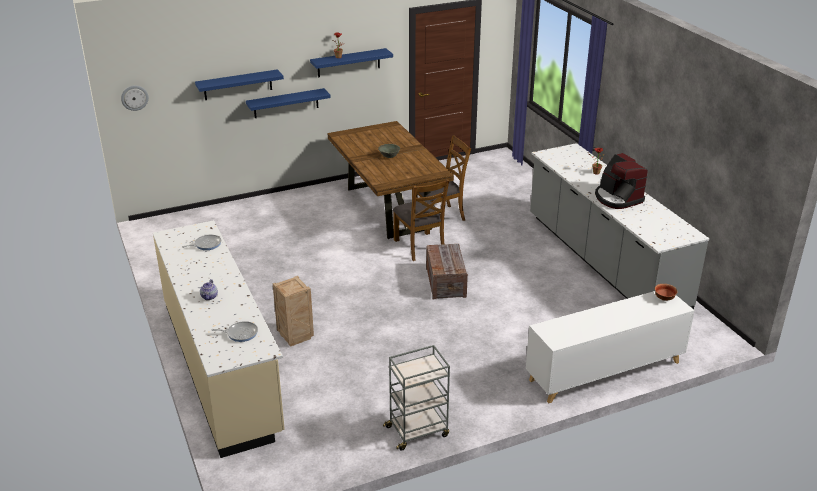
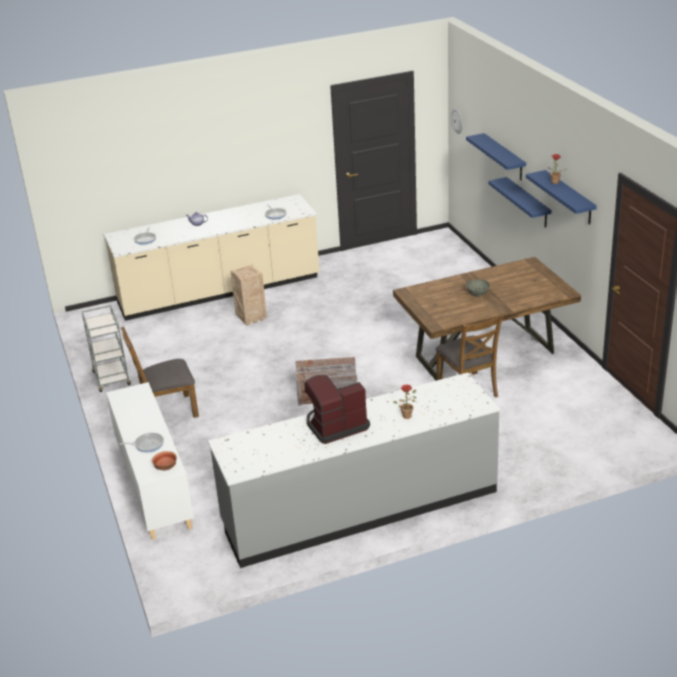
camera: 95 degrees right, 0 degrees up
(420, 246) = (400, 377): brown chair -> brown chair (167, 411)
(634, 312) = (147, 444): none -> frying pan

